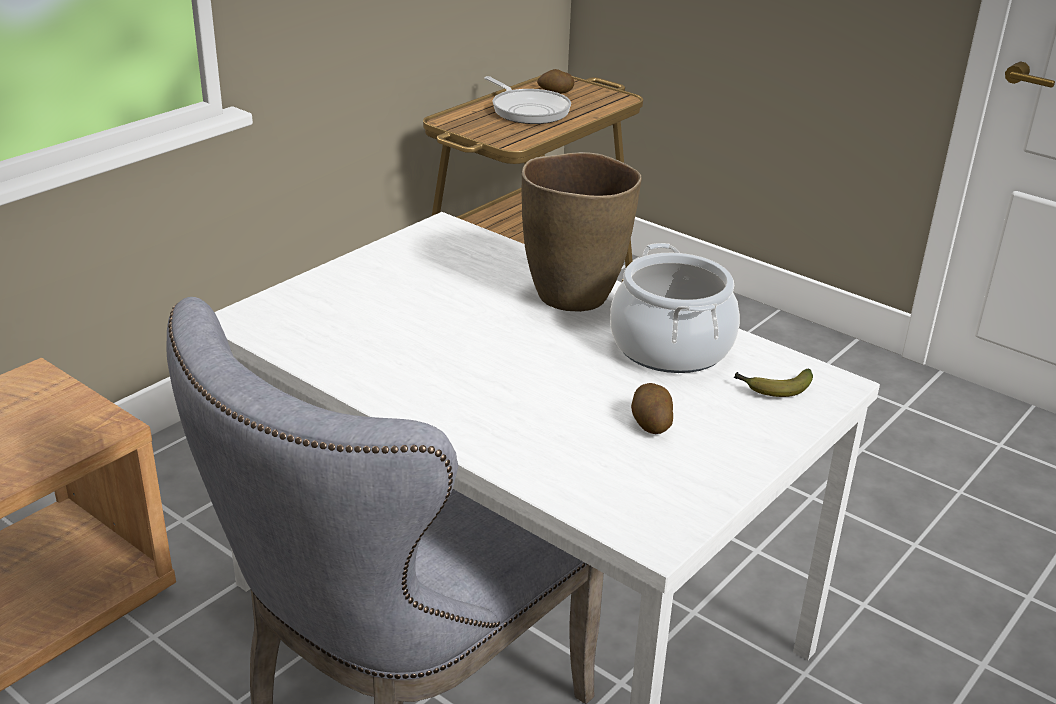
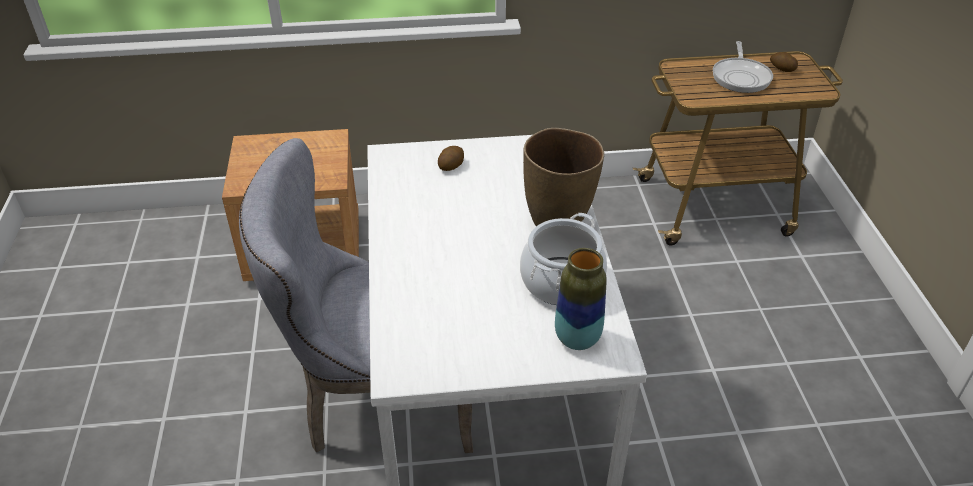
camera: 45 degrees right, 10 degrees up
(650, 423) = (482, 318): potato -> potato (451, 166)
(773, 388) = (577, 339): banana -> vase

